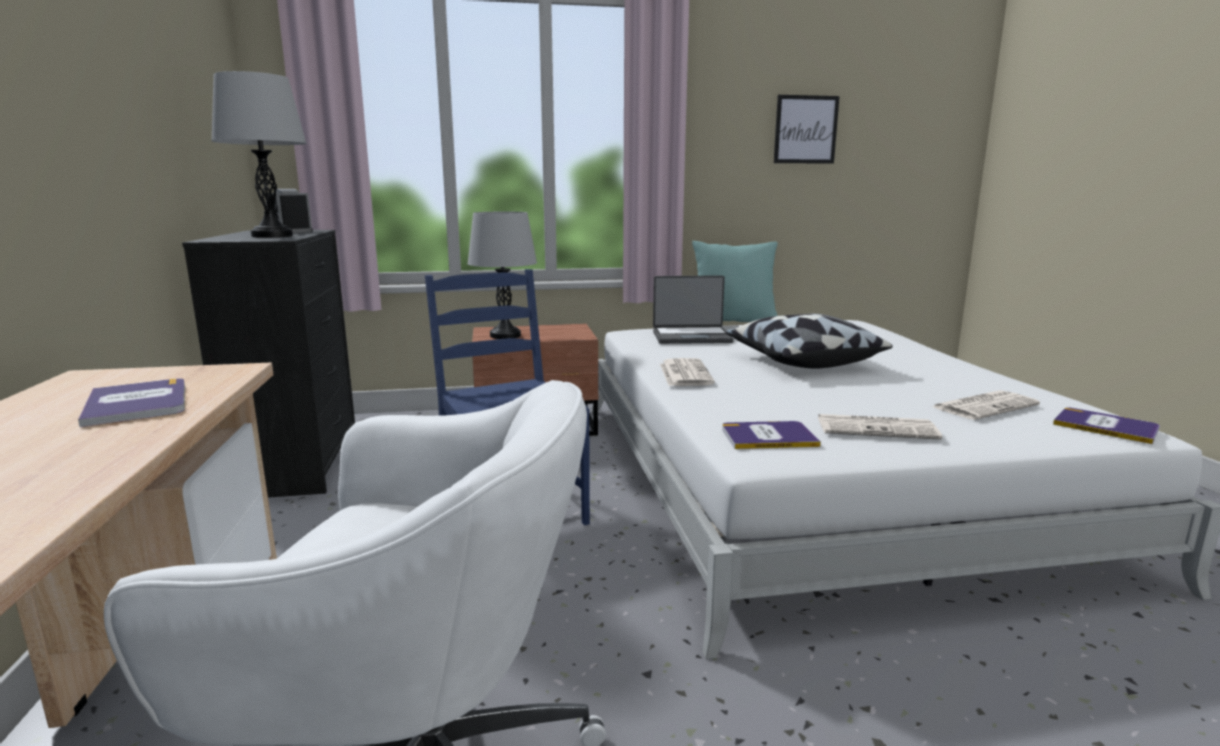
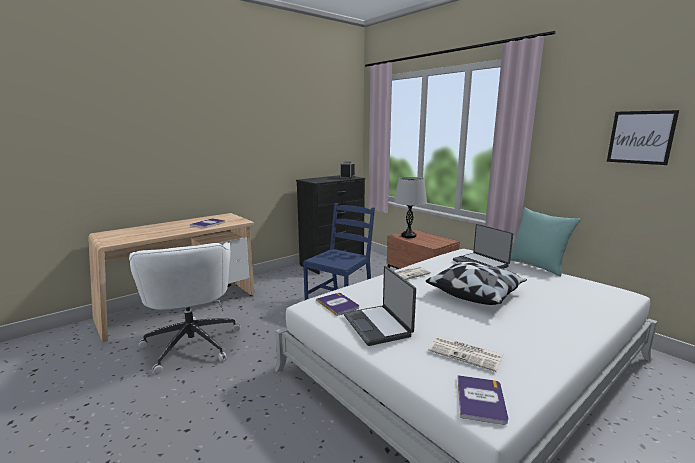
camera: 60 degrees right, 0 degrees up
(272, 236) = (327, 179): grey table lamp -> none
(877, 428) = (378, 325): newspaper -> laptop

